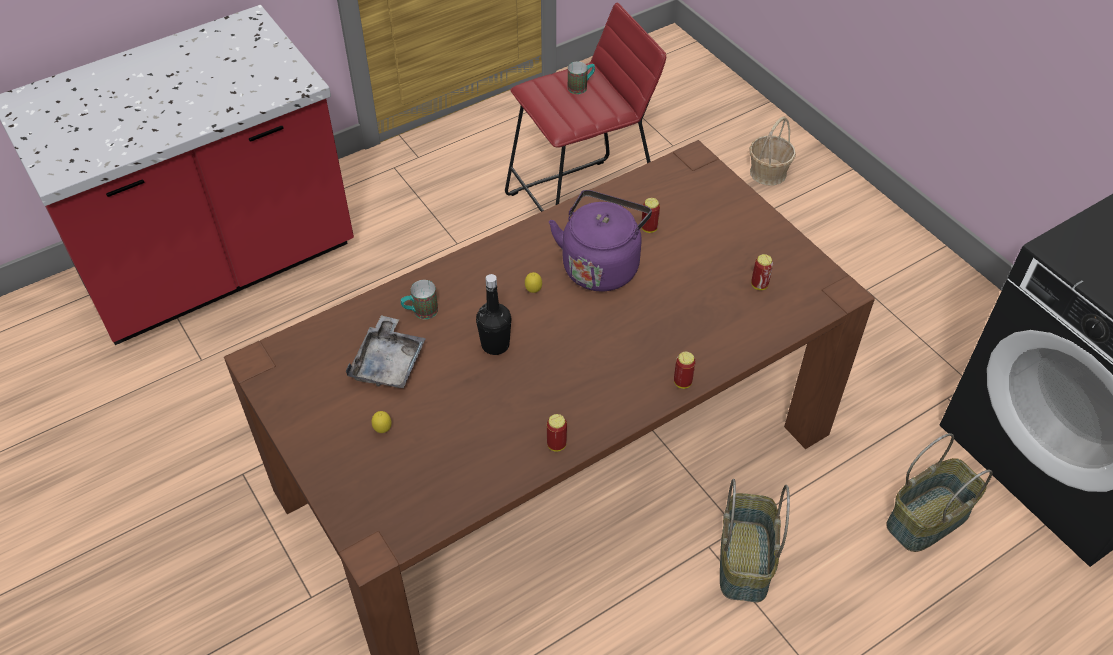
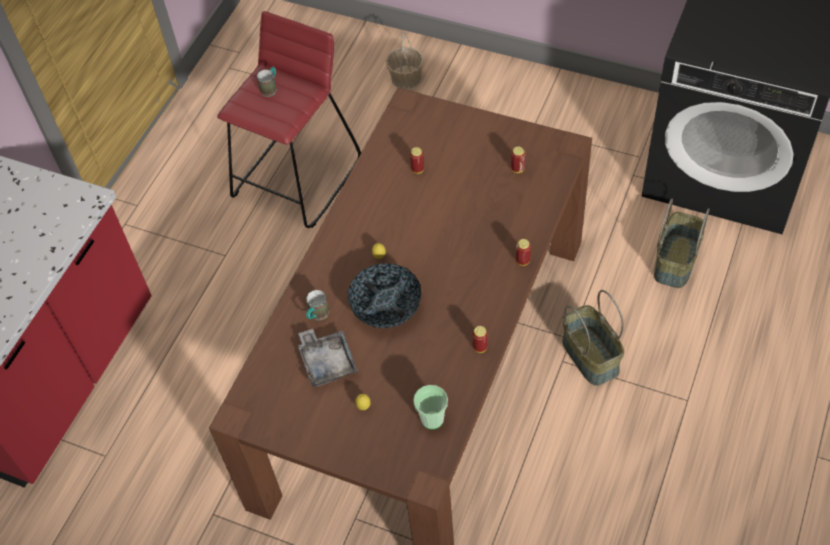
camera: 30 degrees left, 5 degrees up
(439, 487) = (432, 419): none -> cup
(495, 345) = (386, 307): black bottle -> bowl
(601, 265) = (408, 213): purple kettle -> none

